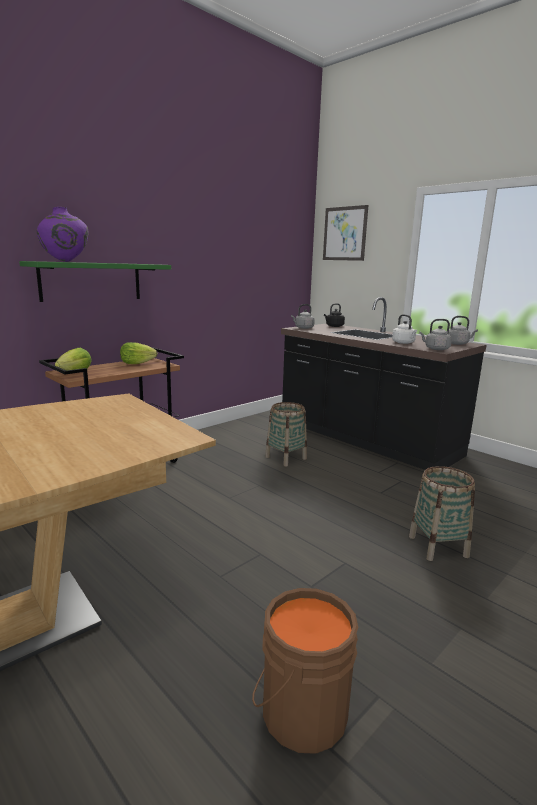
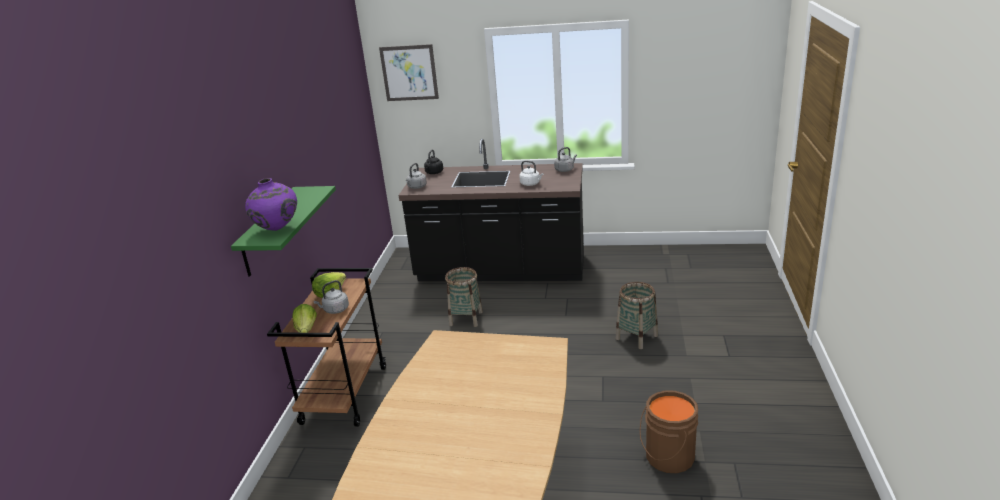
camera: 35 degrees left, 10 degrees up
(435, 349) = (563, 185): grey kettle -> grey kettle (335, 310)

